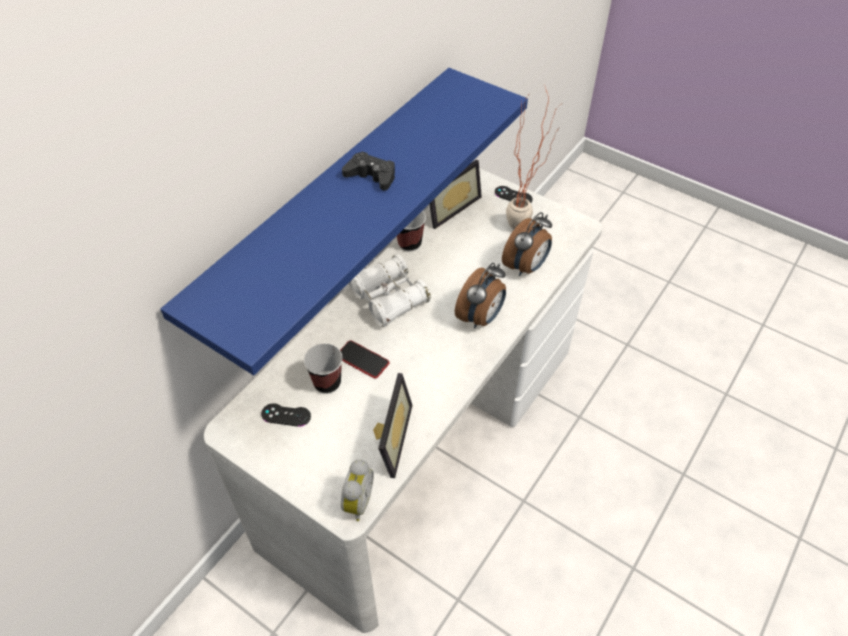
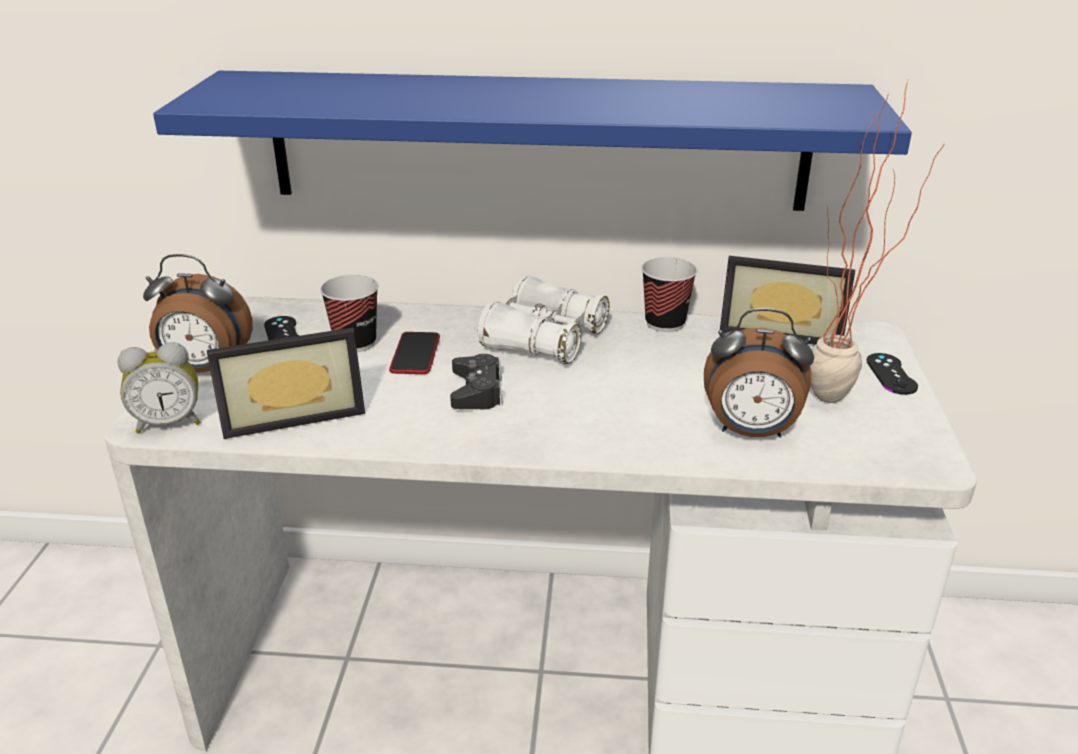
camera: 60 degrees right, 20 degrees down
(371, 176) = (558, 93): black game controller -> black game controller (477, 391)
(481, 317) = (590, 422): alarm clock -> alarm clock (205, 369)

